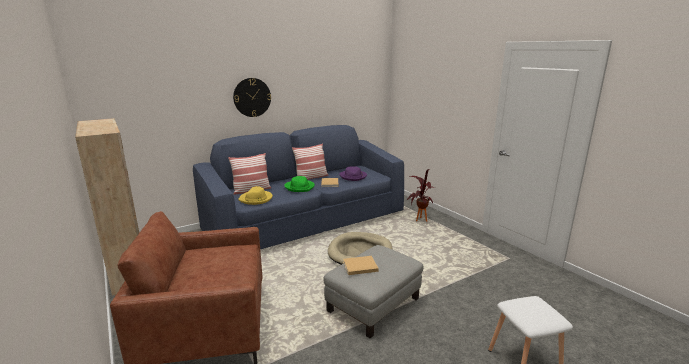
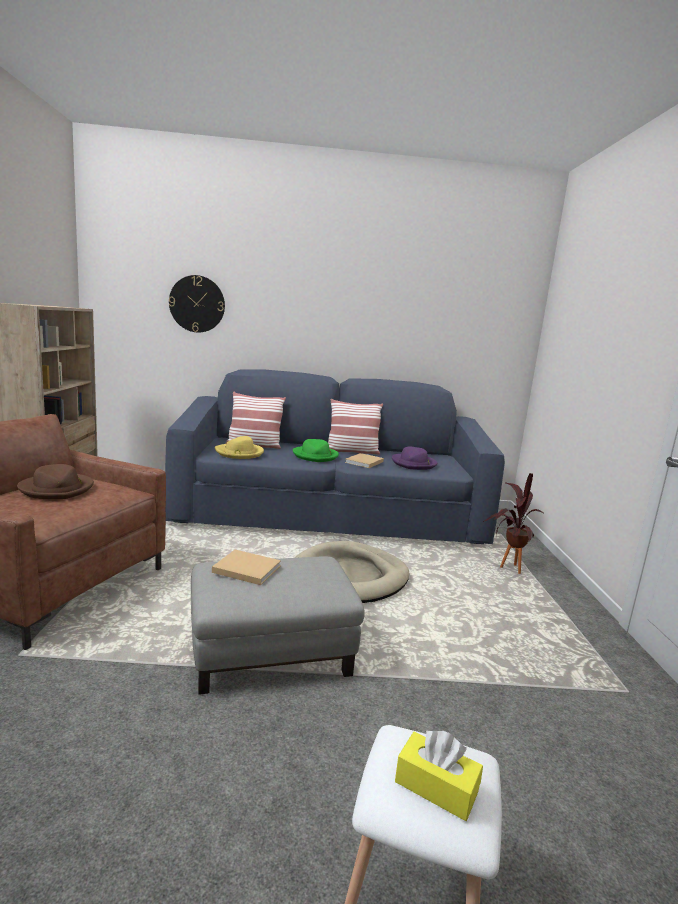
camera: 30 degrees right, 5 degrees down
(208, 262) = (57, 489): none -> brown hat
(252, 97) = (295, 320): wall clock -> wall clock (197, 304)
(539, 312) = (436, 787): none -> yellow tissue box

